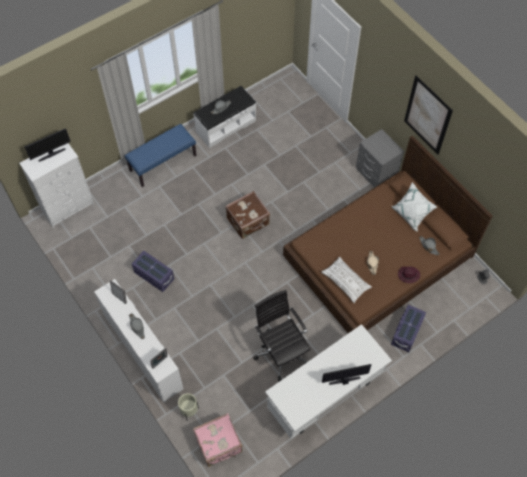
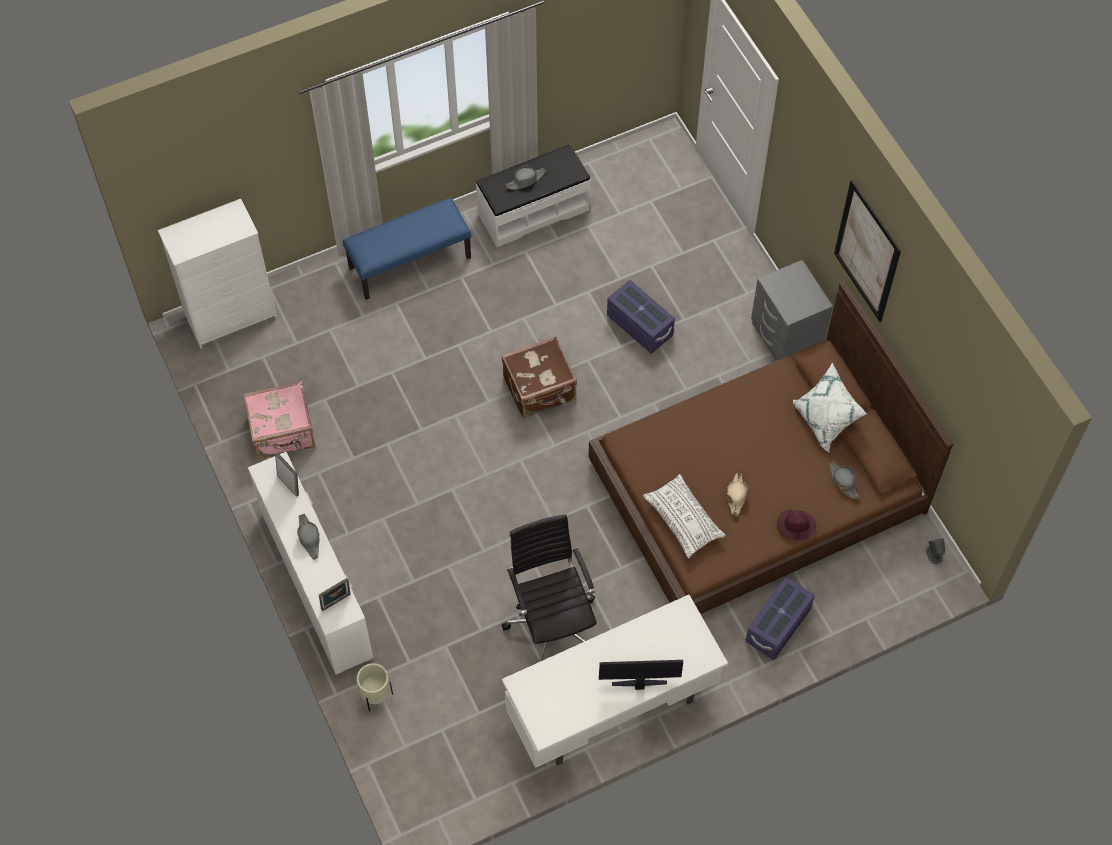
camera: 10 degrees right, 0 degrees up
(51, 154) = (214, 223): monitor -> none
(154, 275) = (358, 458): purple storage box -> purple storage box (639, 326)
(219, 445) = (416, 760): pink suitcase -> pink suitcase (283, 432)

